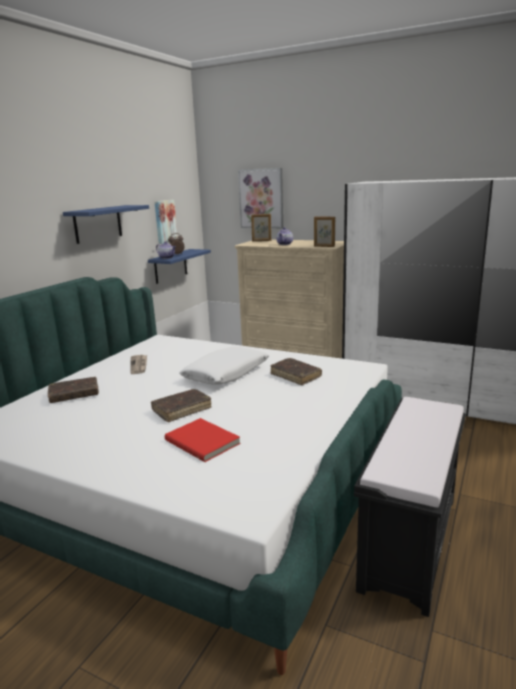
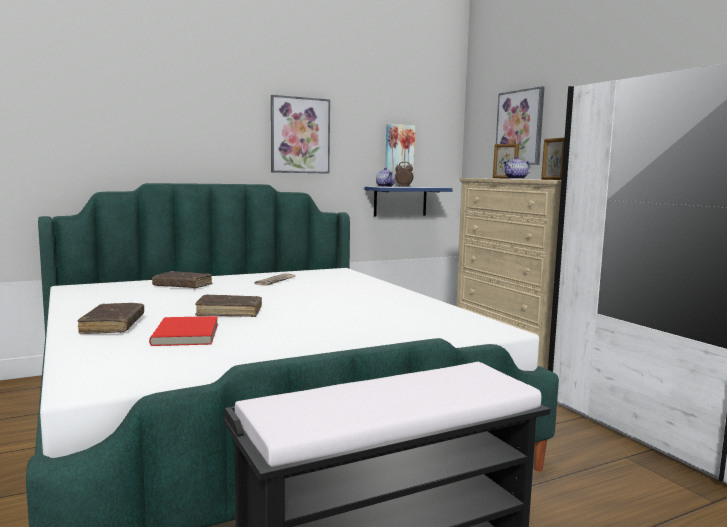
camera: 35 degrees right, 10 degrees down
(98, 224) = (300, 135): blue shelf -> picture
(226, 374) = (332, 301): white pillow -> none
(295, 376) = (397, 318): brown book -> brown book (113, 326)

